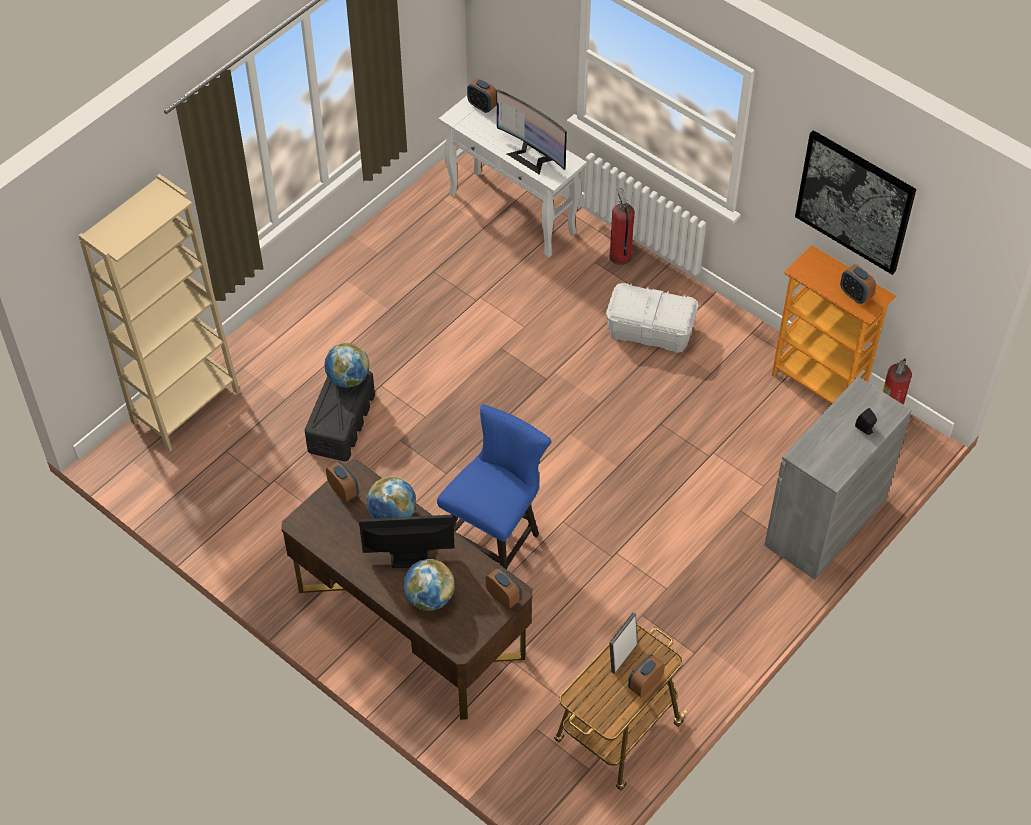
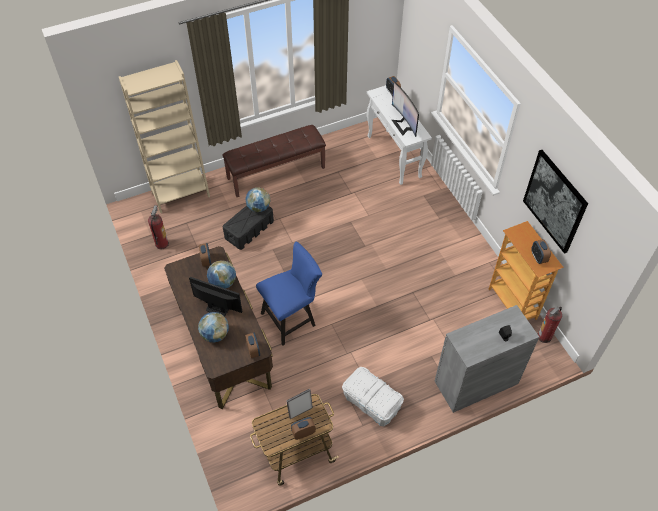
camera: 25 degrees right, 0 degrees up
(329, 310) = (276, 172): none -> brown bench
(620, 256) = (438, 197): fire extinguisher -> fire extinguisher (161, 244)
(650, 330) = (434, 241): white storage box -> white storage box (372, 403)

